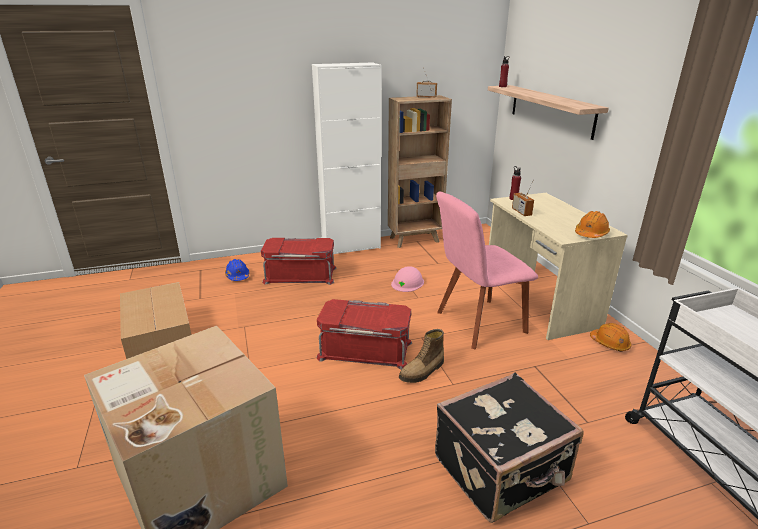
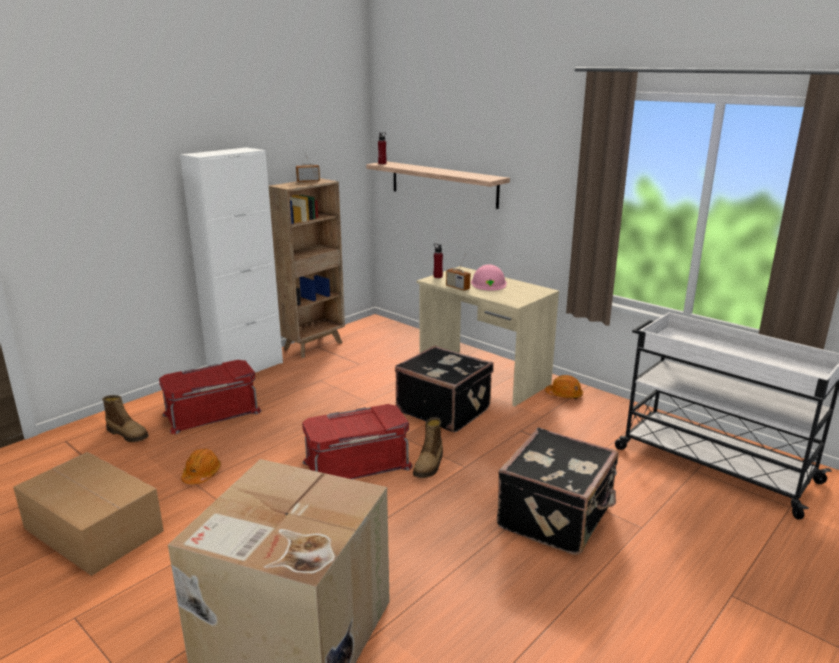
camera: 30 degrees left, 5 degrees down
(237, 276) = (128, 434): blue hard hat -> boot
(407, 282) = (344, 390): pink hard hat -> pink hard hat (488, 283)
(477, 323) = (444, 409): pink chair -> black suitcase
(591, 234) = (532, 295): orange hard hat -> orange hard hat (201, 474)

